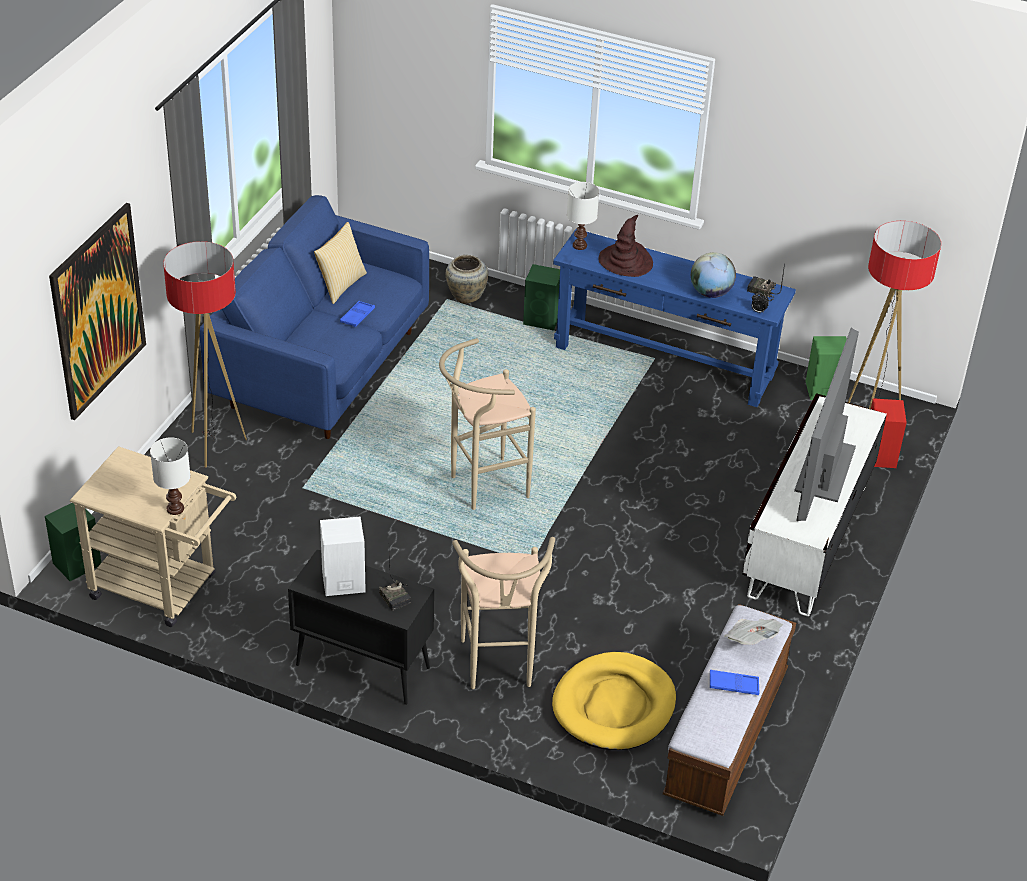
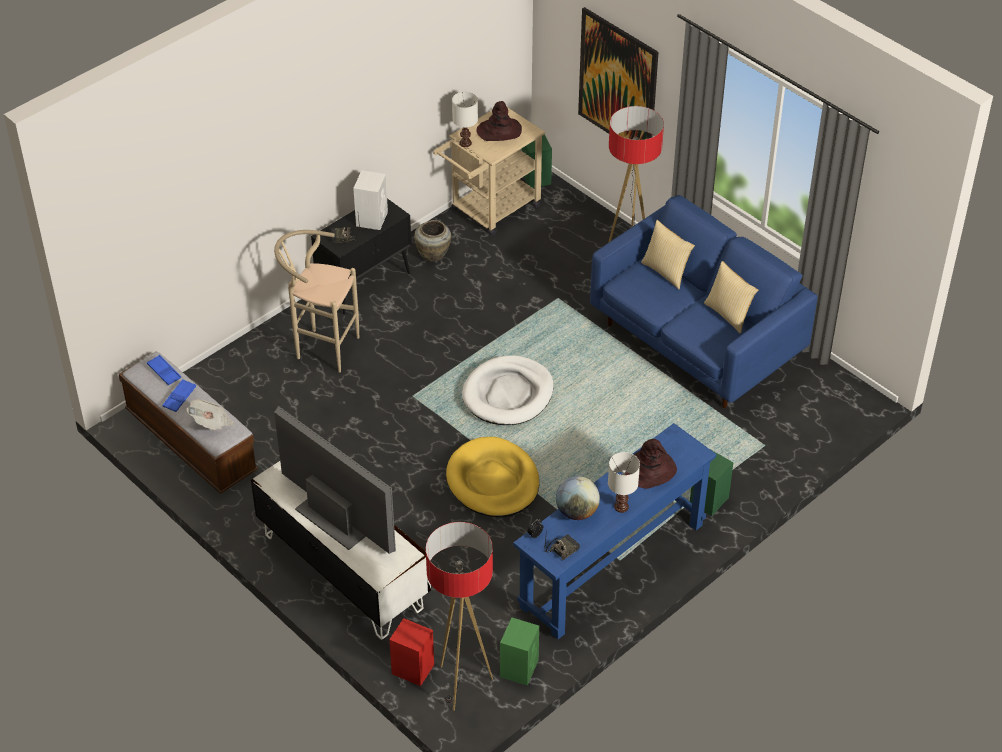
camera: 115 degrees right, 5 degrees up
(134, 486) = (499, 131): none -> brown hat
(294, 339) = (666, 272): none -> pillow
(357, 316) = (681, 313): blue tray -> blue tray (164, 372)
(466, 295) = (765, 460): beige vase -> beige vase (433, 254)
(481, 487) = (508, 394): beige stool -> white dog bed
(579, 245) = (688, 446): white table lamp -> white table lamp (622, 506)
(614, 705) = (253, 394): yellow dog bed -> yellow dog bed (493, 481)

